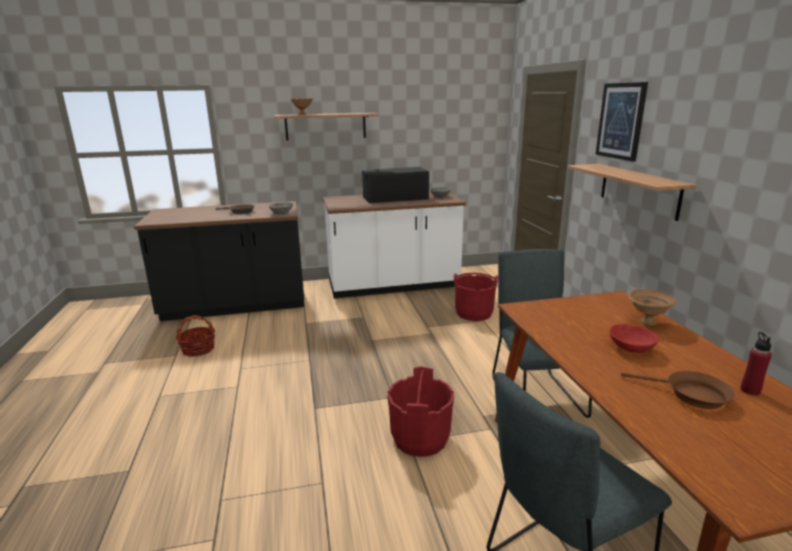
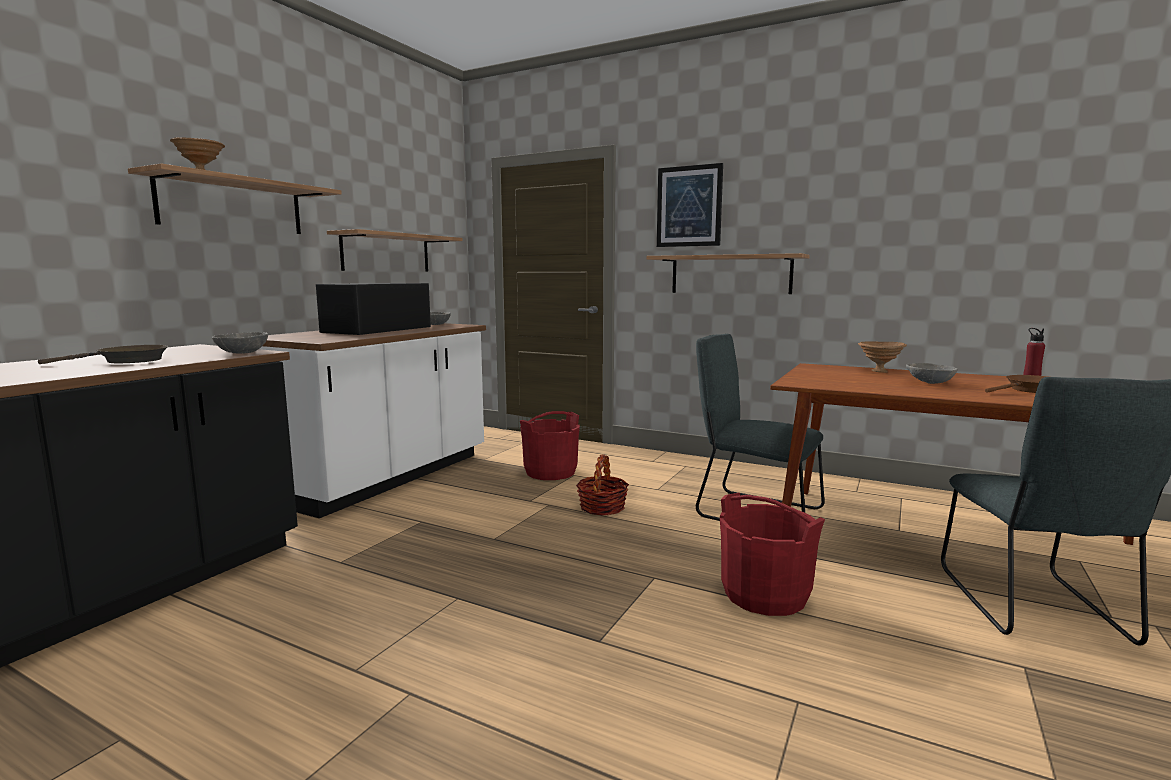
camera: 50 degrees left, 10 degrees down
(198, 349) = (171, 697): basket -> basket (602, 507)
(429, 144) = (386, 253): none -> shelf
(630, 348) = (929, 383): red bowl -> grey bowl

